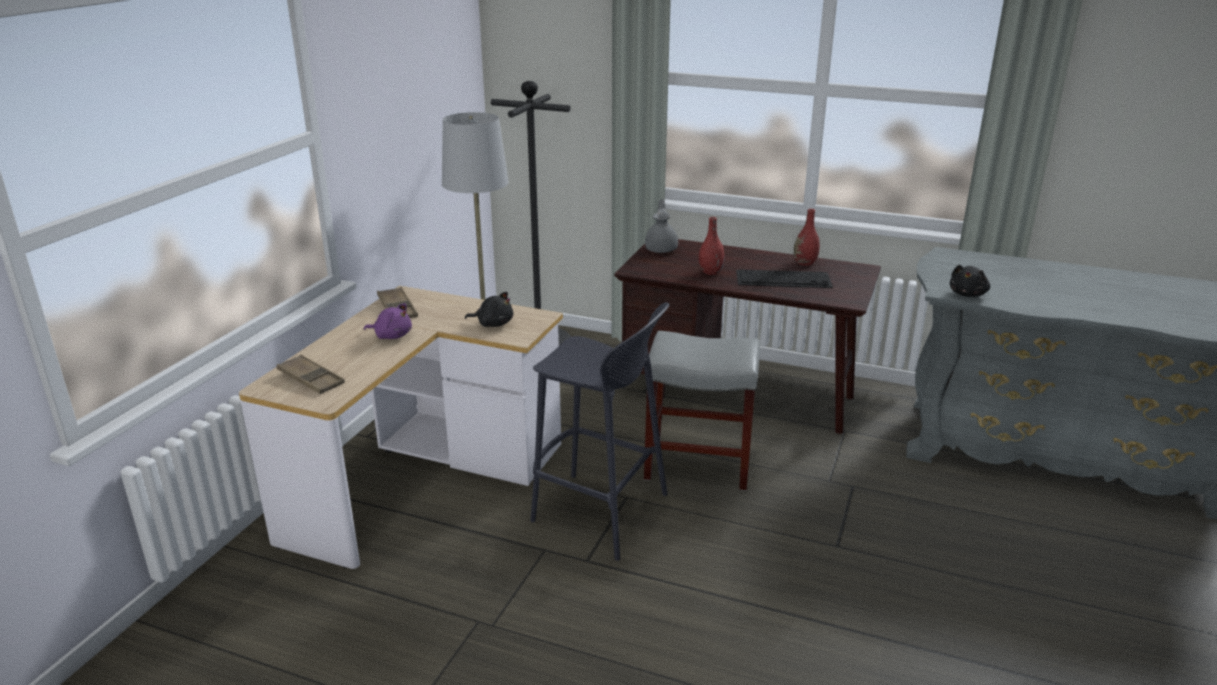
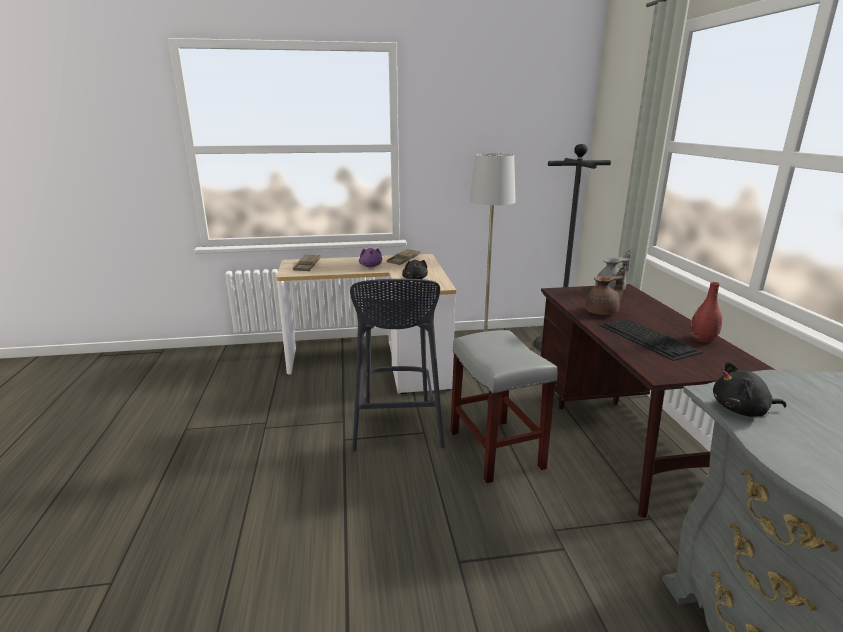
camera: 60 degrees right, 5 degrees down
(710, 272) = (603, 312): red vase -> brown teapot

